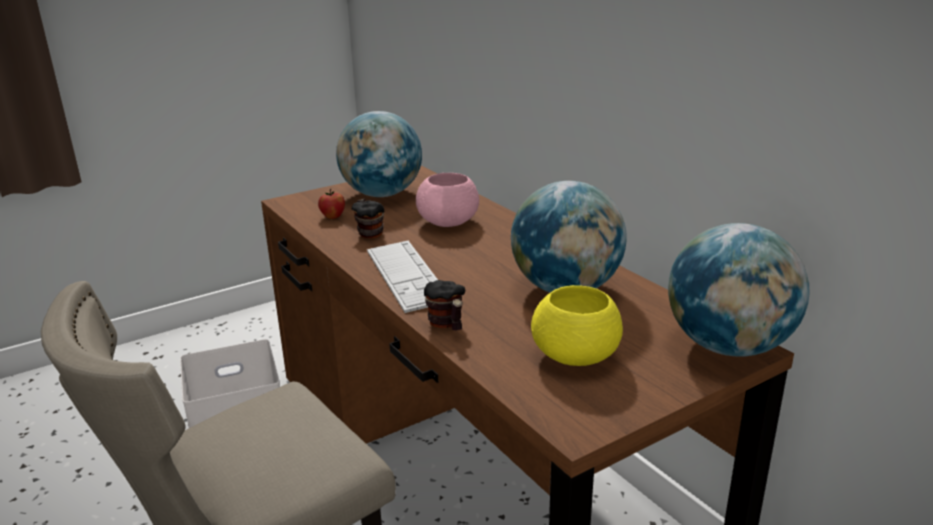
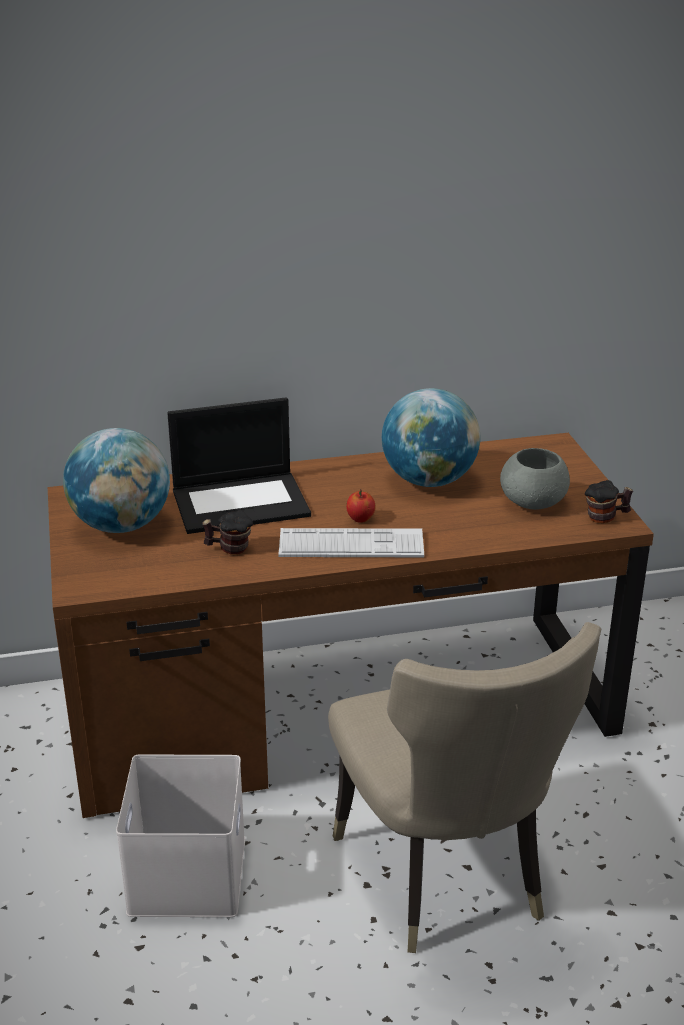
camera: 70 degrees left, 5 degrees up
(332, 216) = (161, 564): apple -> apple (360, 519)
(447, 325) = (459, 542): mug -> mug (605, 517)
(449, 222) = (241, 502): pink bowl -> laptop
(576, 356) = (534, 502): yellow bowl -> grey bowl
(728, 346) = (550, 449): globe -> none

